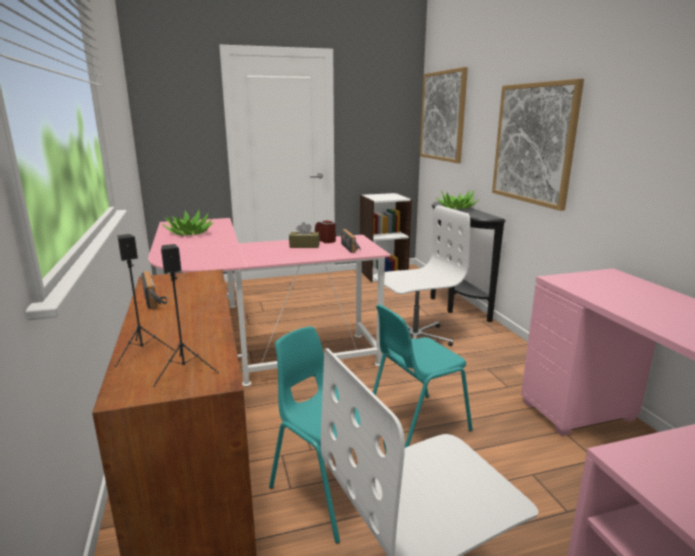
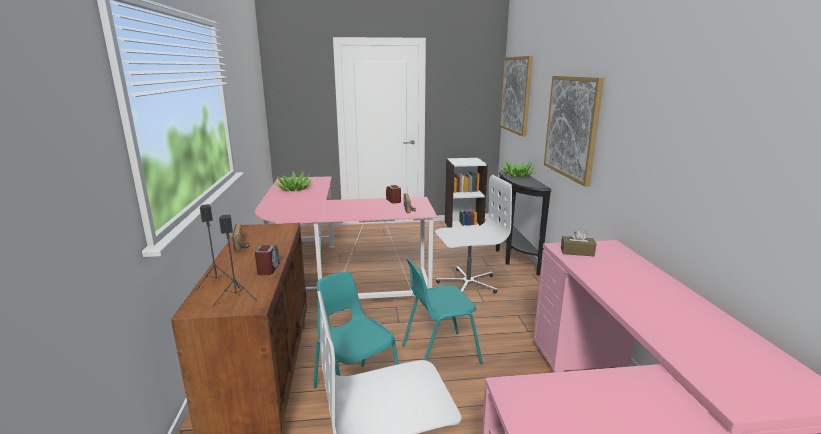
camera: 10 degrees right, 0 degrees up
(211, 328) = (268, 269): none -> alarm clock
(304, 246) = (374, 205): brown tissue box -> brown tissue box (577, 252)

